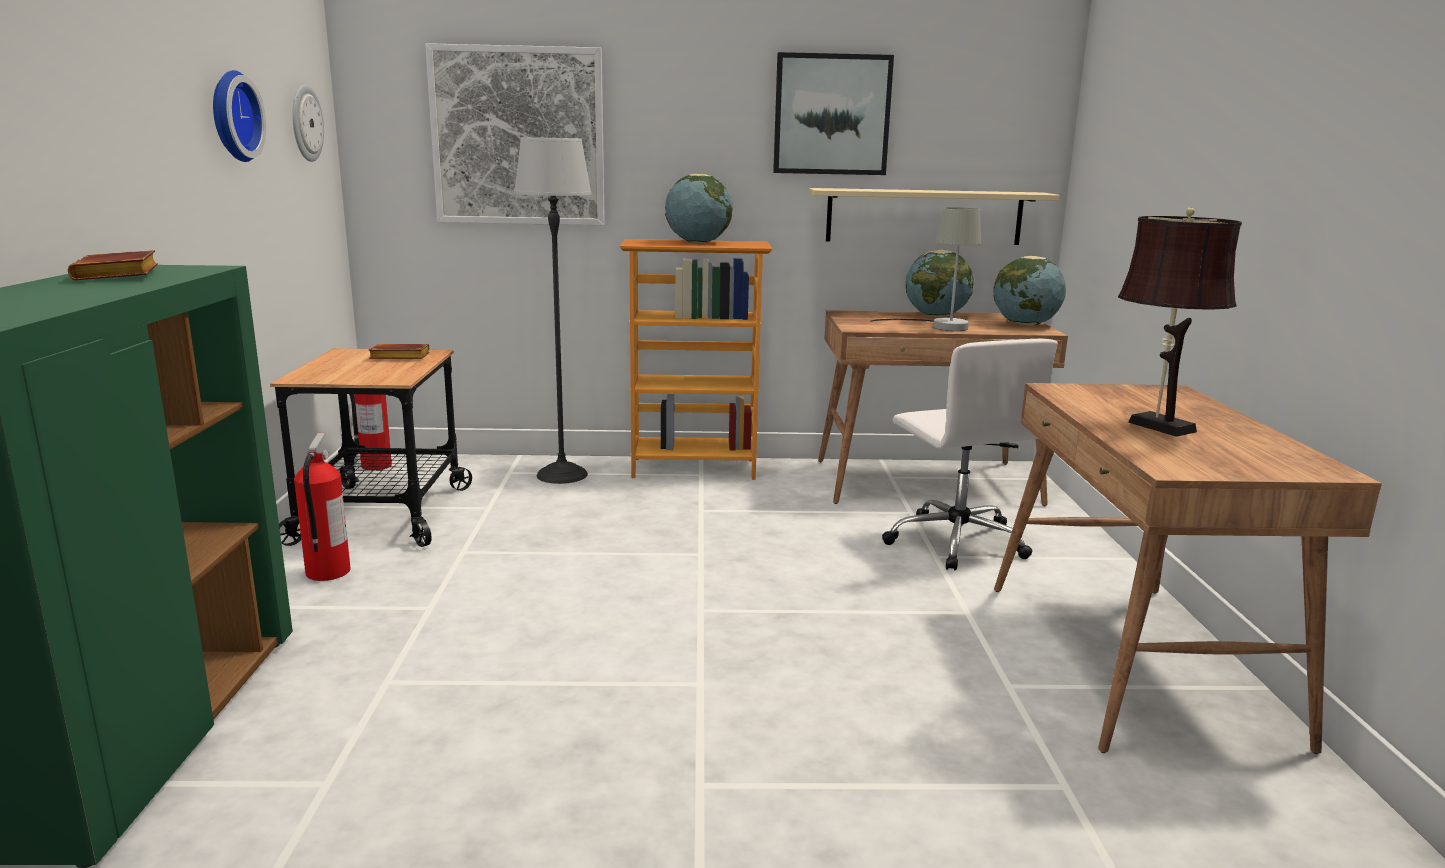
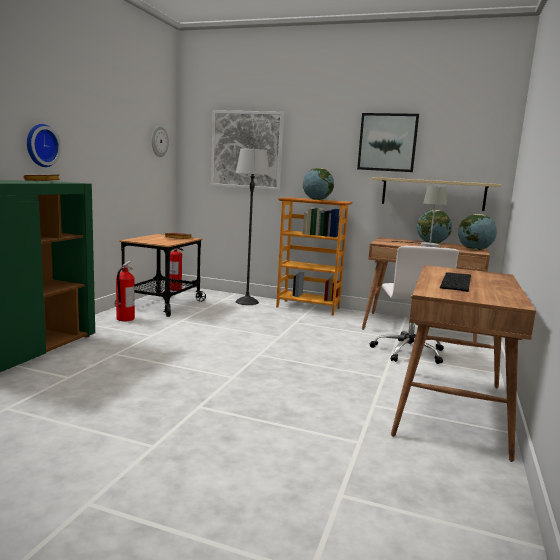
camera: 20 degrees right, 5 degrees down
(231, 116) = (119, 134): wall clock -> wall clock (40, 145)
(1156, 425) = (458, 282): brown table lamp -> keyboard

